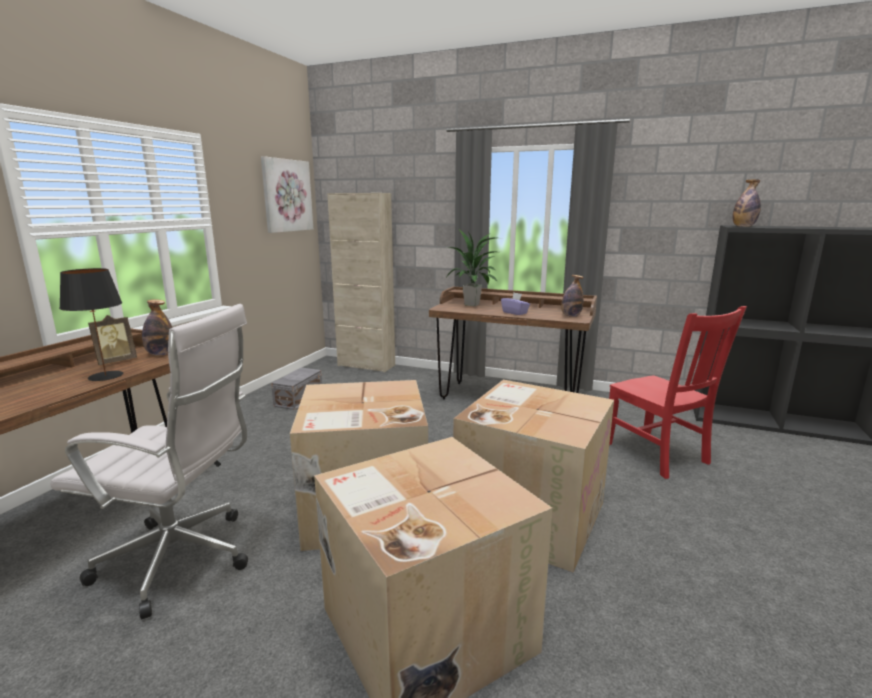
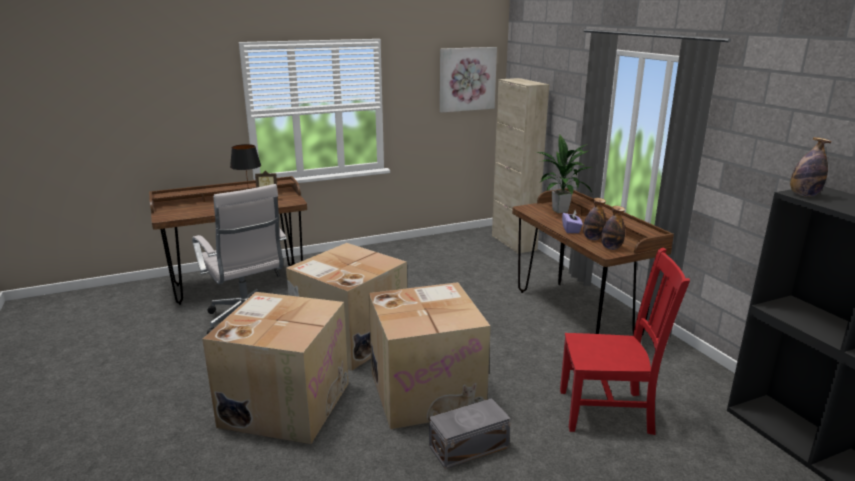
camera: 45 degrees right, 5 degrees up
(160, 354) = (292, 199): bottle -> bottle (592, 238)
(298, 399) = (423, 254): grey storage box -> grey storage box (467, 446)
(658, 455) = (609, 411): red chair -> red chair turned 105 degrees counterclockwise

